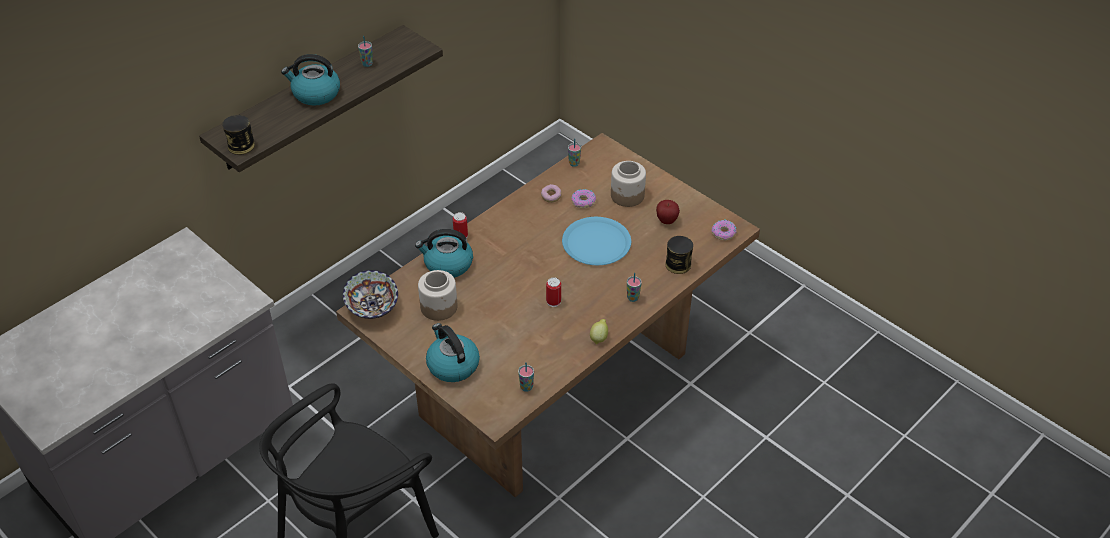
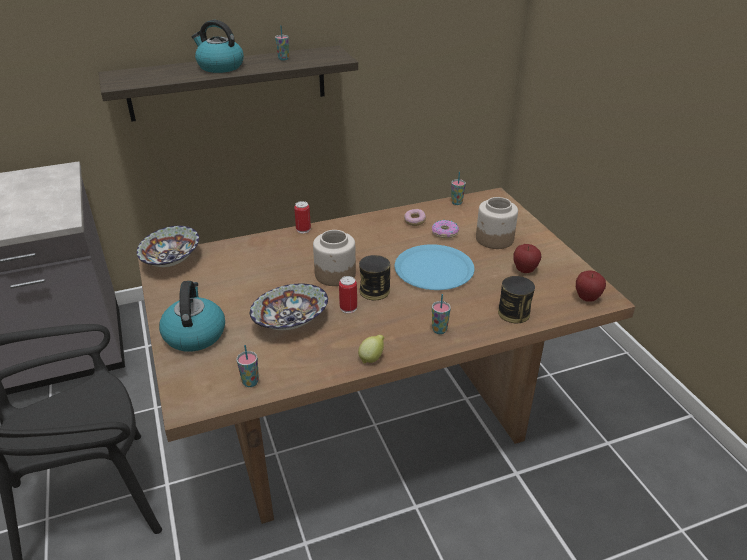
camera: 25 degrees right, 10 degrees down
(241, 146) = (120, 82): can -> can (374, 291)
(439, 307) = (231, 279): jar -> jar (335, 274)
(447, 264) = (271, 247): kettle -> none
(519, 329) = (291, 323): none -> bowl
(724, 233) = (587, 298): donut -> apple

